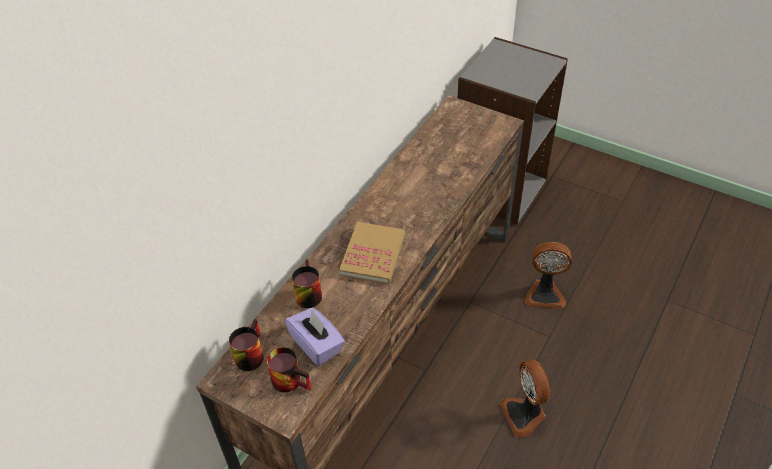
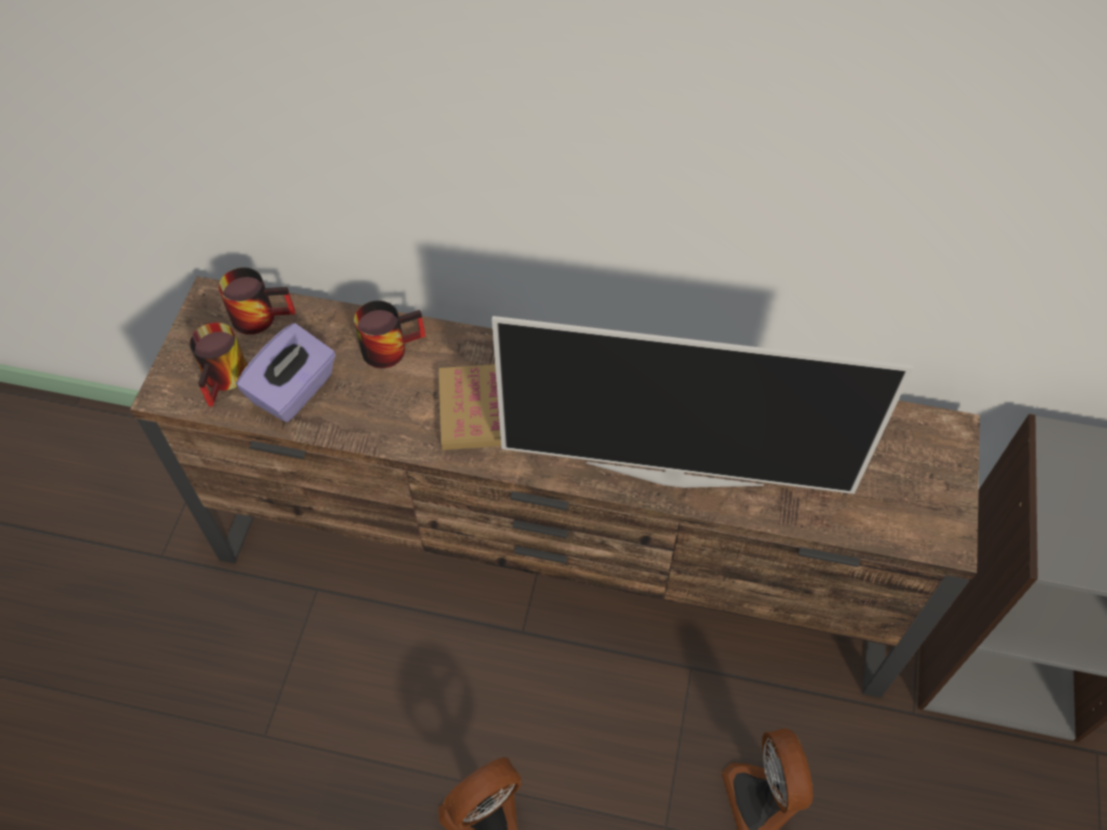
camera: 70 degrees right, 10 degrees up
(439, 197) = (674, 471): none -> television

